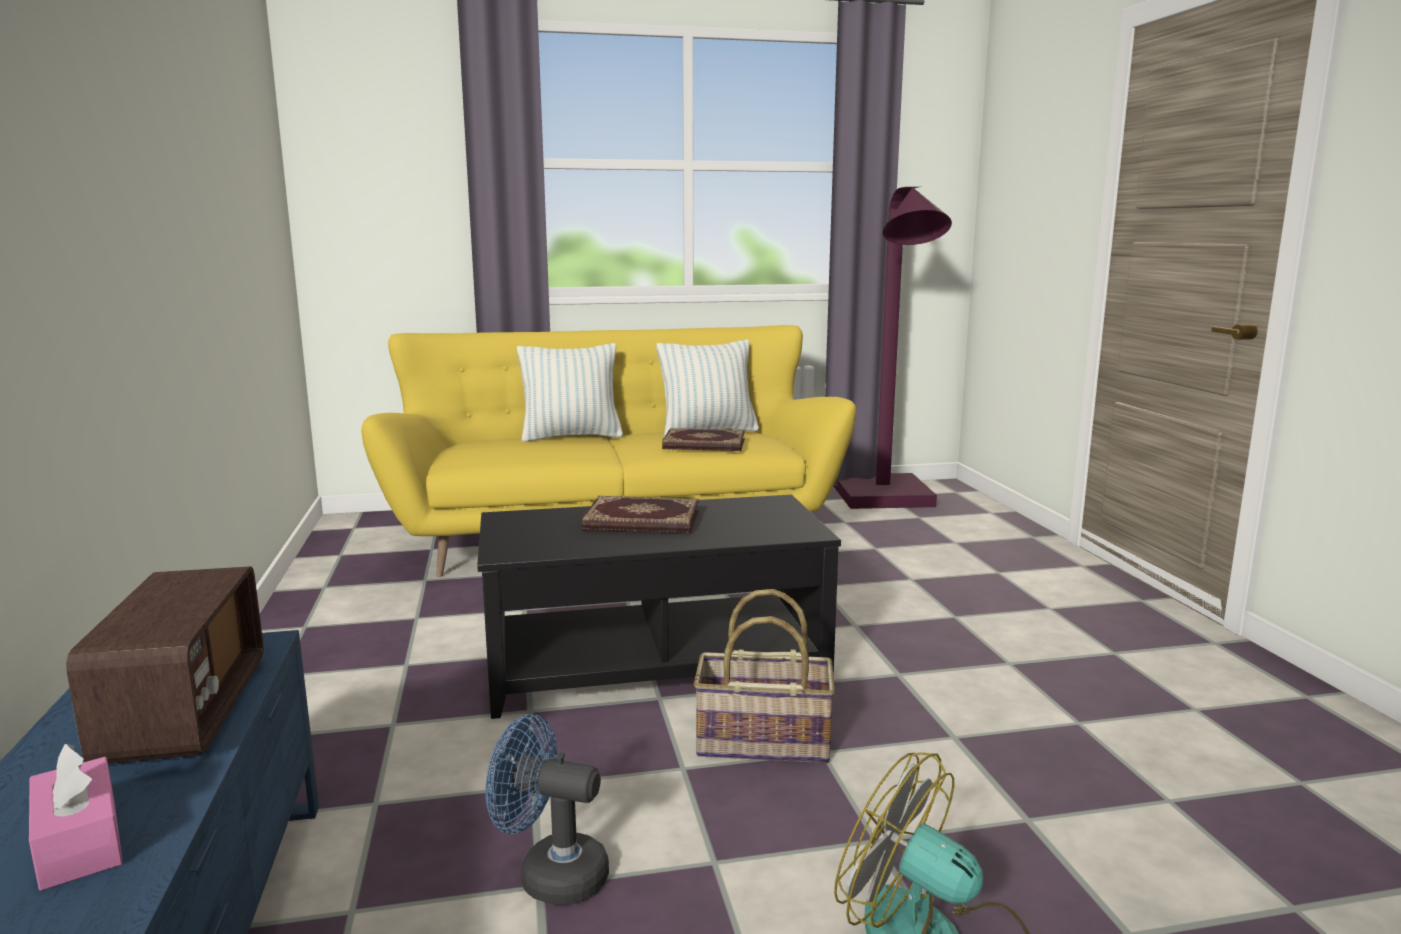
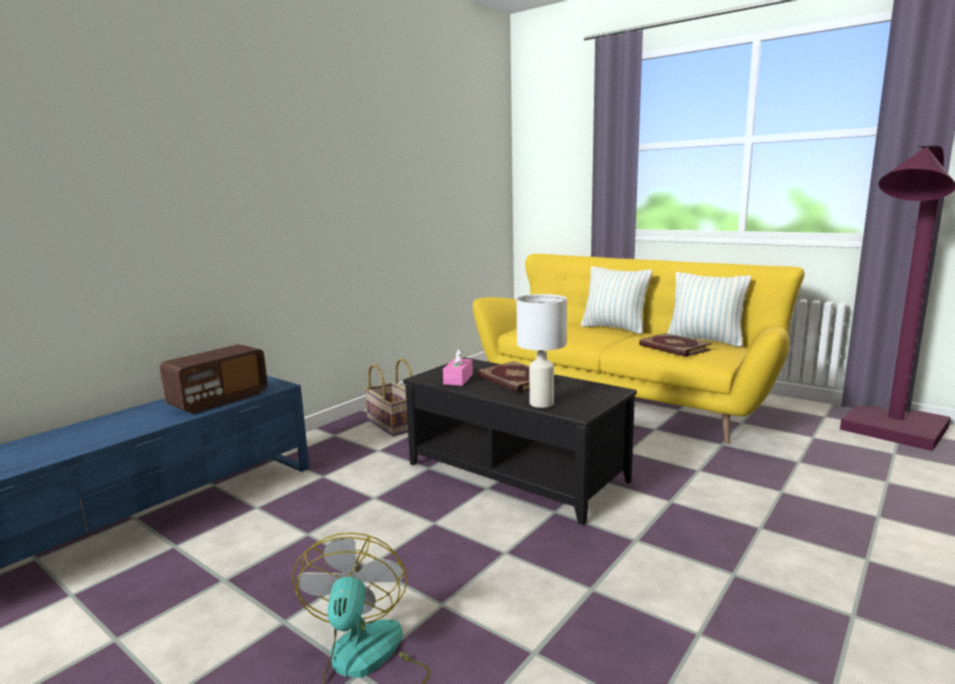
camera: 50 degrees right, 0 degrees up
(79, 843) = (129, 425): pink tissue box -> pink tissue box (458, 379)
(550, 874) = (317, 532): blue fan -> none
(745, 536) = (540, 403): none -> white table lamp
(762, 743) = (487, 532): basket -> basket (392, 424)

